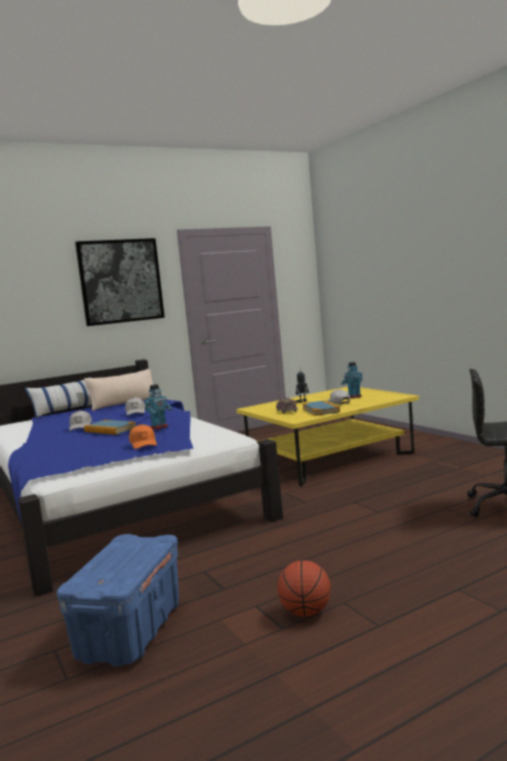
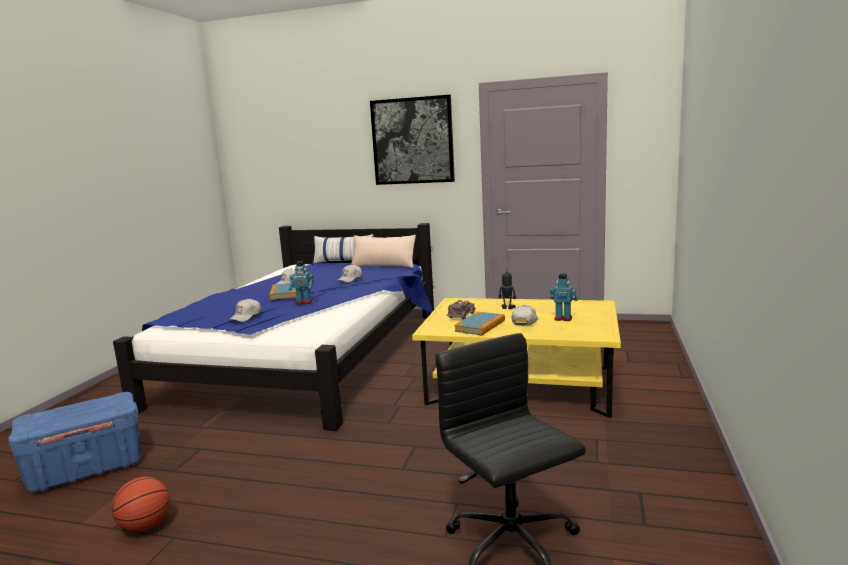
camera: 45 degrees right, 5 degrees up
(143, 444) = (246, 317): orange cap -> white cap

